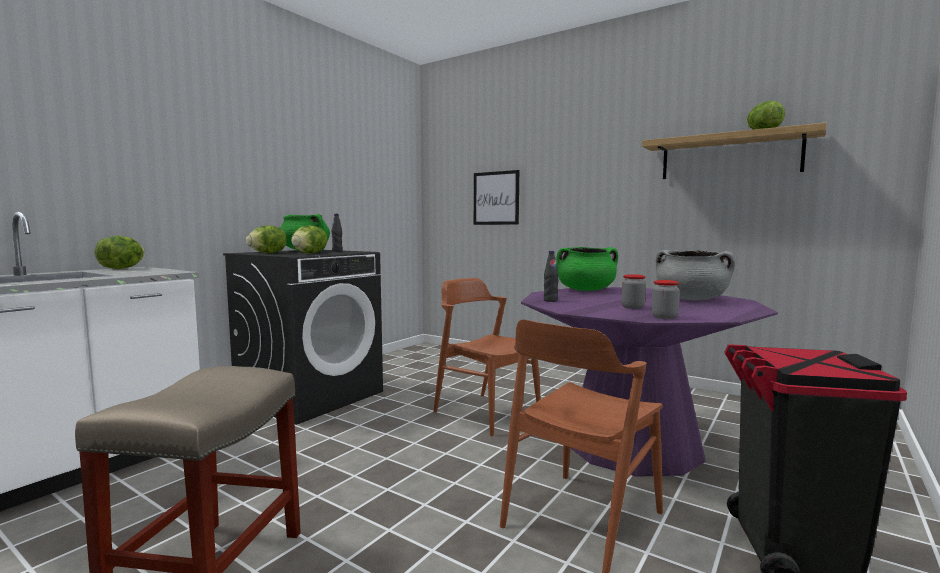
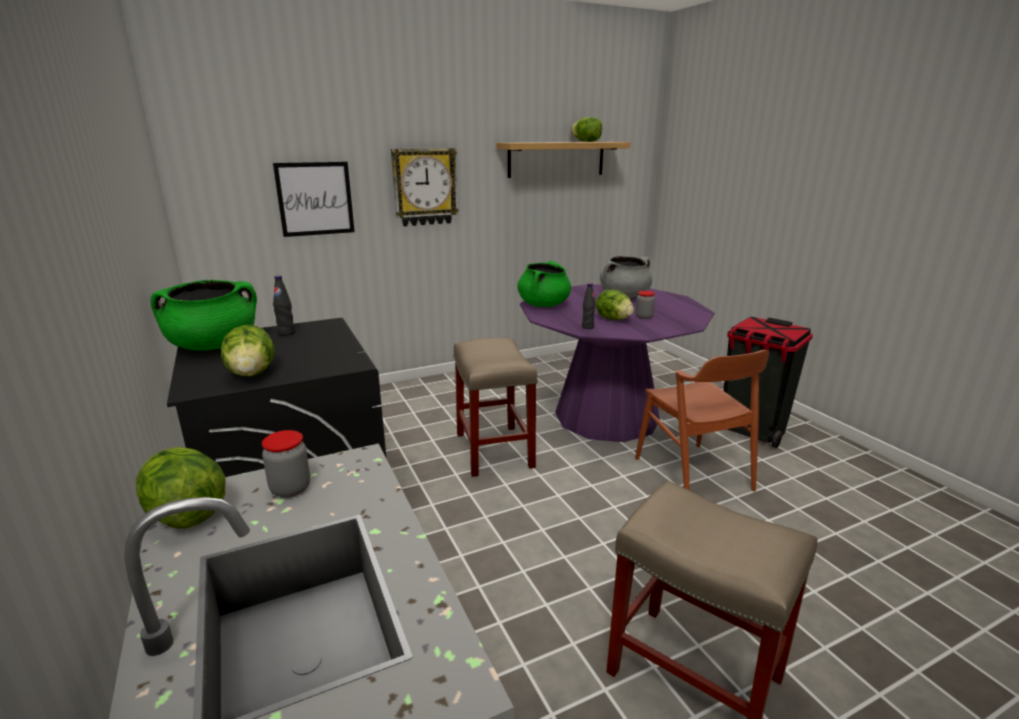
camera: 60 degrees left, 15 degrees up
(309, 253) = (321, 352): lettuce -> lettuce (613, 319)
(486, 413) = (493, 449): brown chair -> beige stool
(577, 189) = (424, 187): none -> wall clock
(664, 317) = (688, 321): jar -> jar (290, 489)

